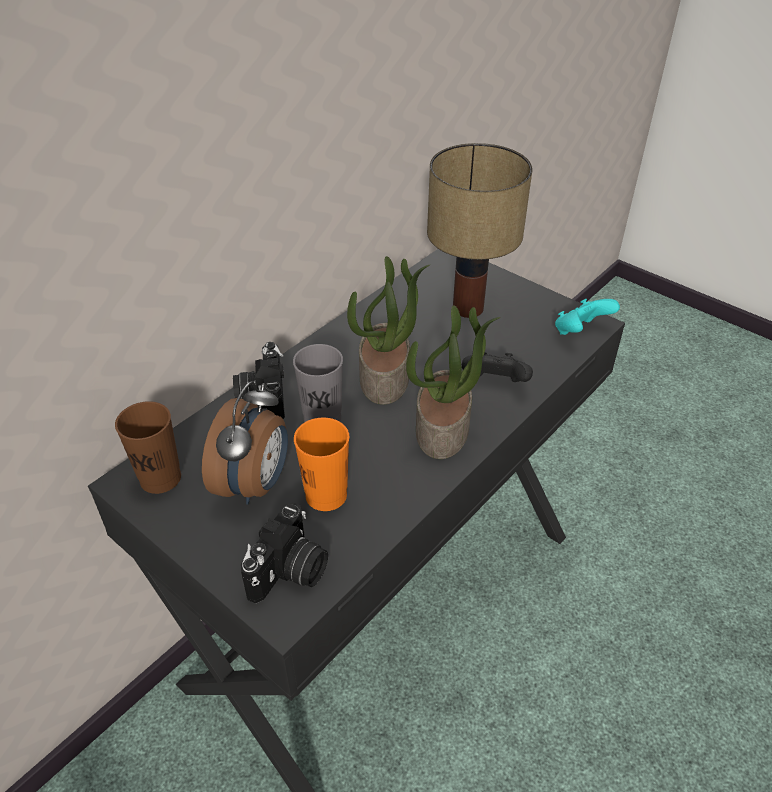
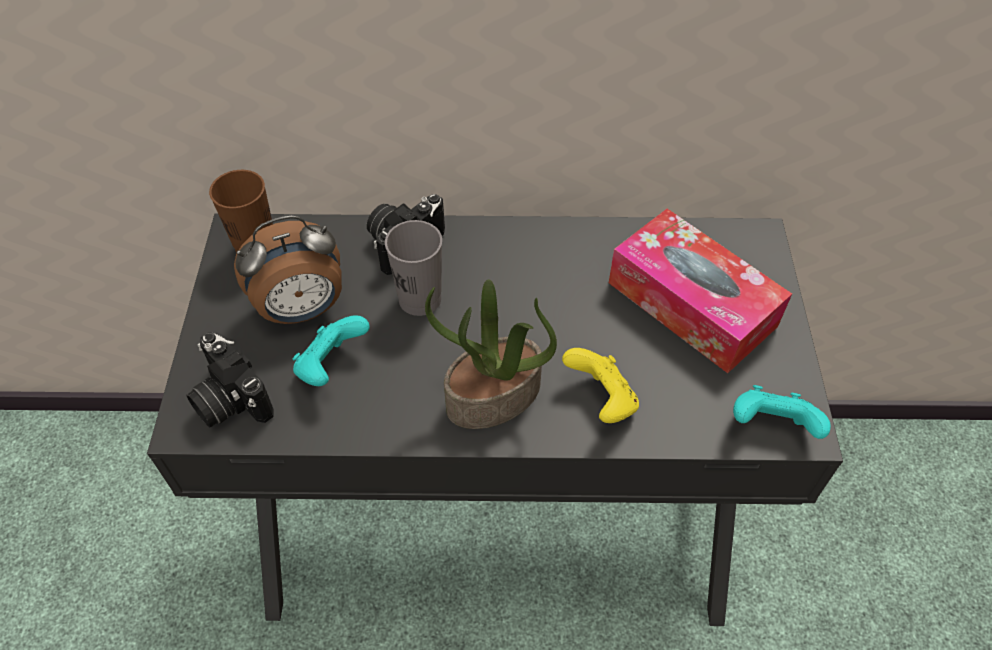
camera: 50 degrees right, 10 degrees up
(290, 572) = (229, 400): camera -> camera turned 60 degrees clockwise
(326, 495) = (331, 366): orange cup -> turquoise game controller
(385, 378) = (517, 309): potted plant -> none
(466, 309) = (691, 304): table lamp -> tissue box
(495, 384) = (601, 400): black game controller -> yellow game controller

